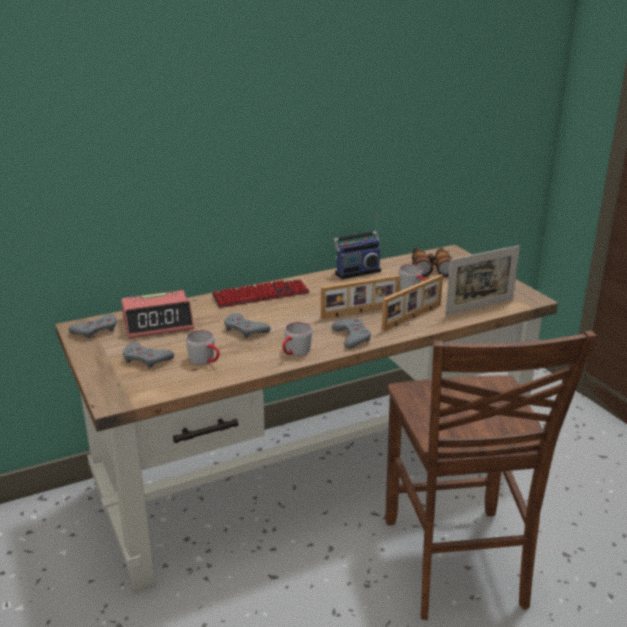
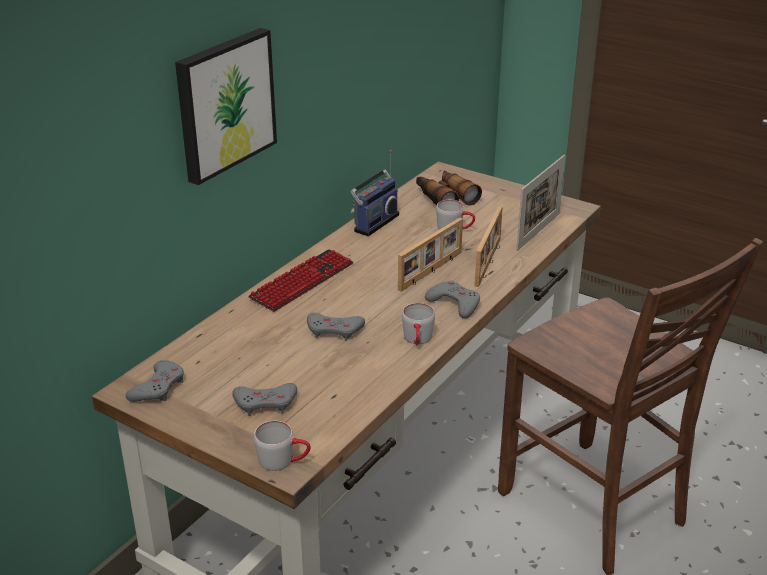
camera: 30 degrees left, 5 degrees up
(158, 323) = (224, 353): alarm clock -> none
(206, 360) = (335, 382): grey mug -> grey mug (284, 460)
(208, 139) = (224, 104): none -> picture

